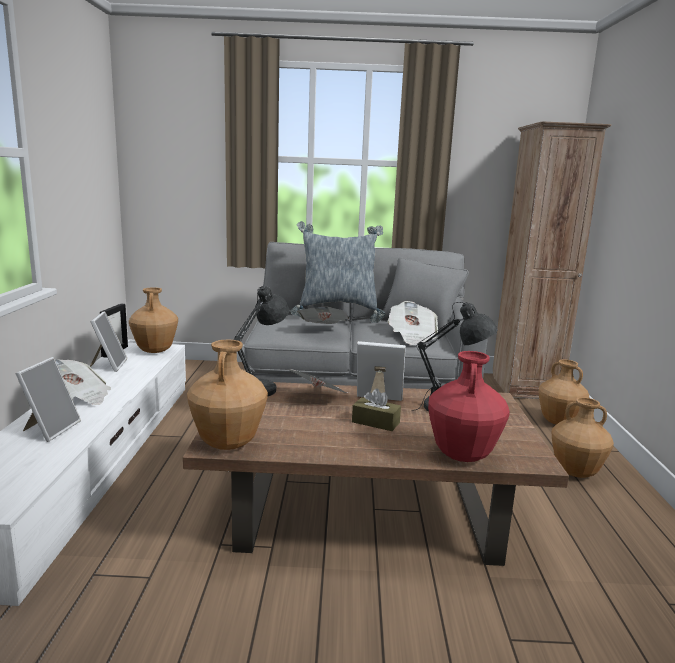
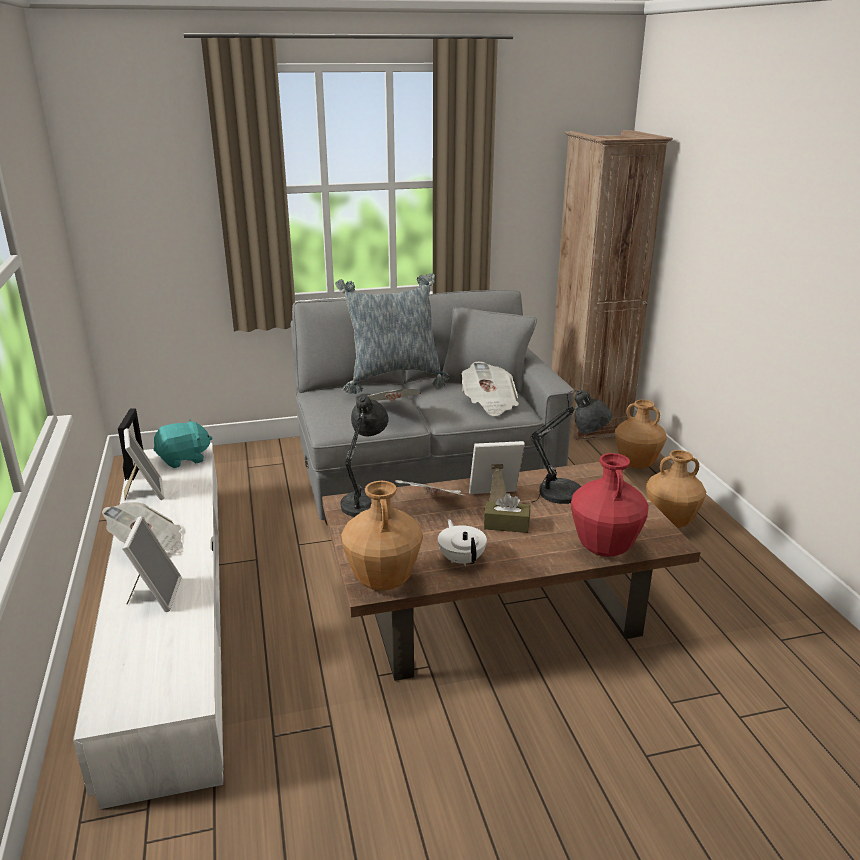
camera: 15 degrees left, 10 degrees up
(155, 351) = (184, 459): brown vase -> turquoise plush toy
(313, 440) = (461, 559): none -> white teapot

